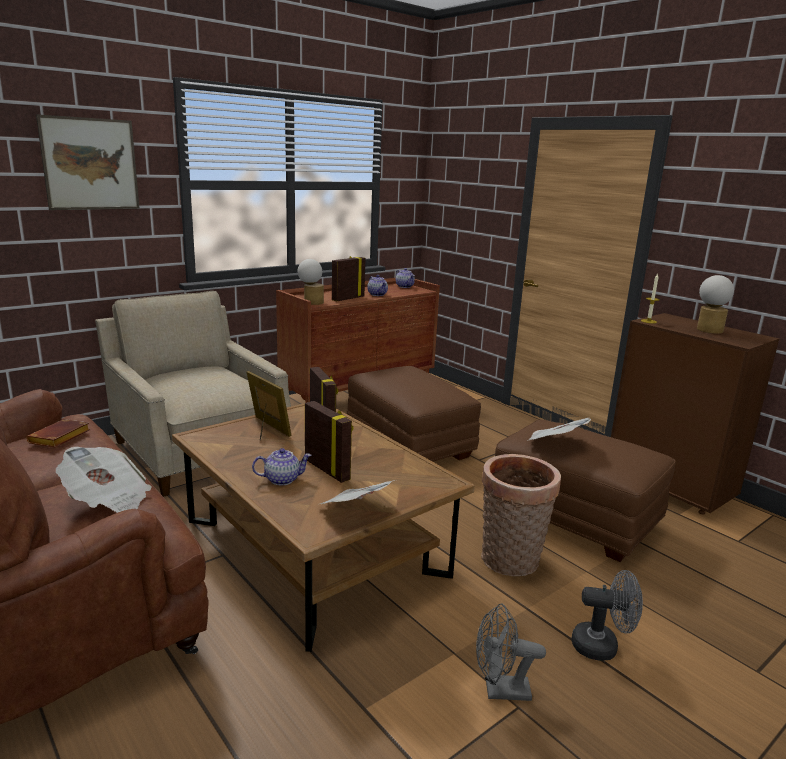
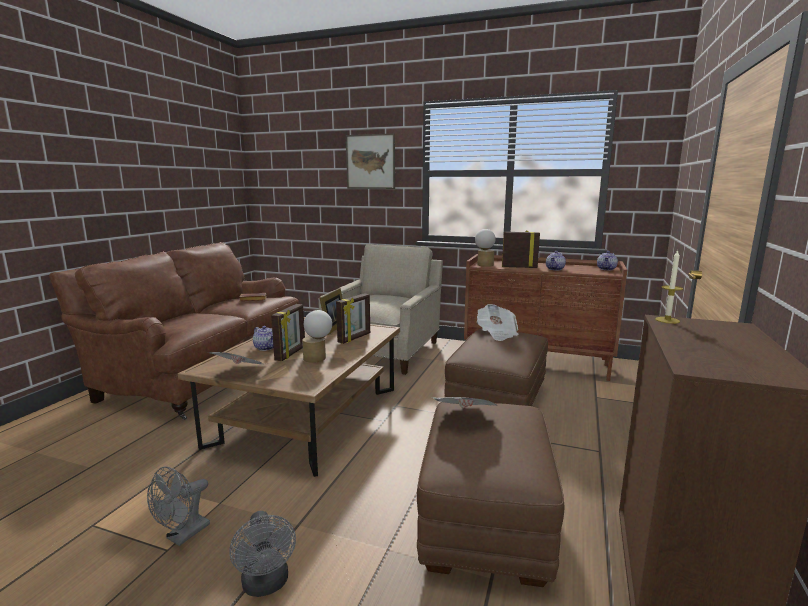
camera: 60 degrees right, 5 degrees down
(108, 500) = (194, 321): newspaper -> newspaper (497, 333)
(500, 691) = (183, 536): grey fan -> grey fan turned 120 degrees counterclockwise
(510, 562) = (362, 498): basket -> none
(709, 329) = (729, 347): table lamp -> table lamp (318, 358)

